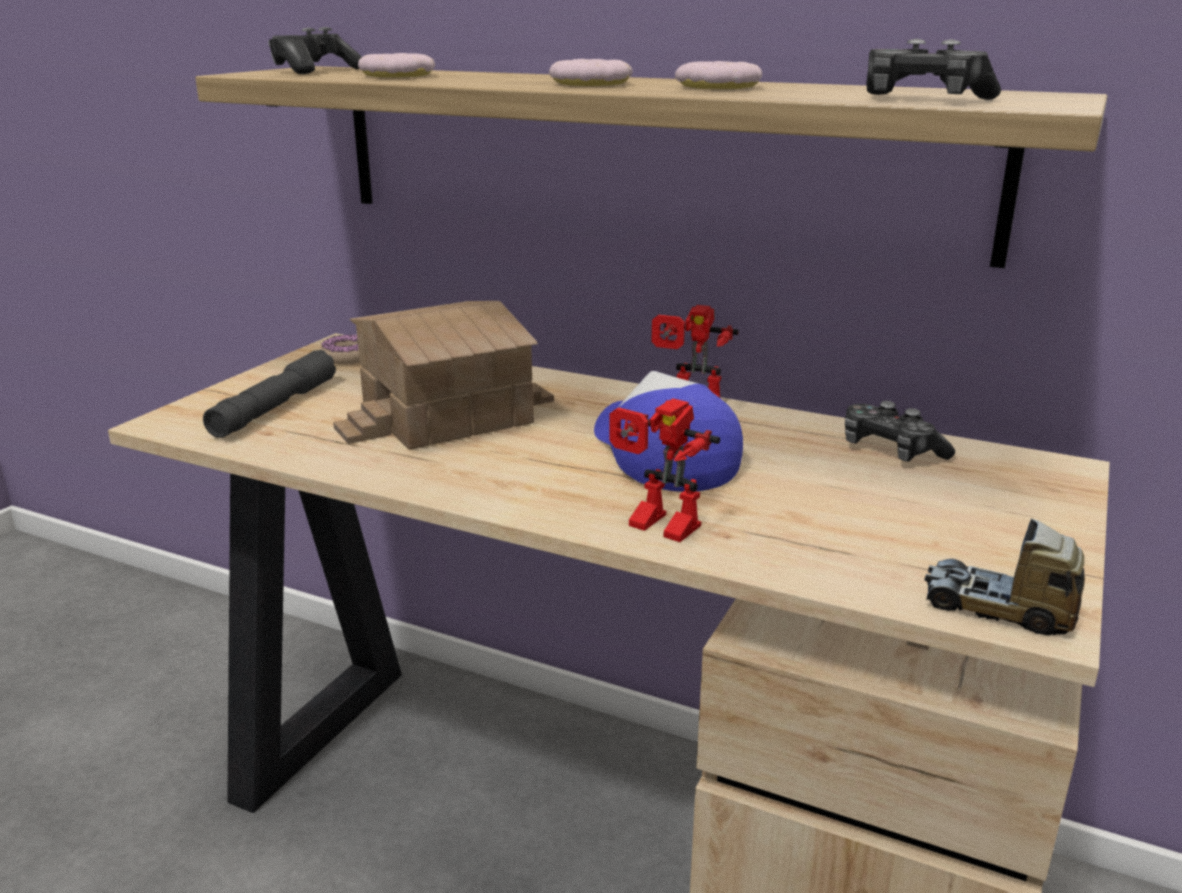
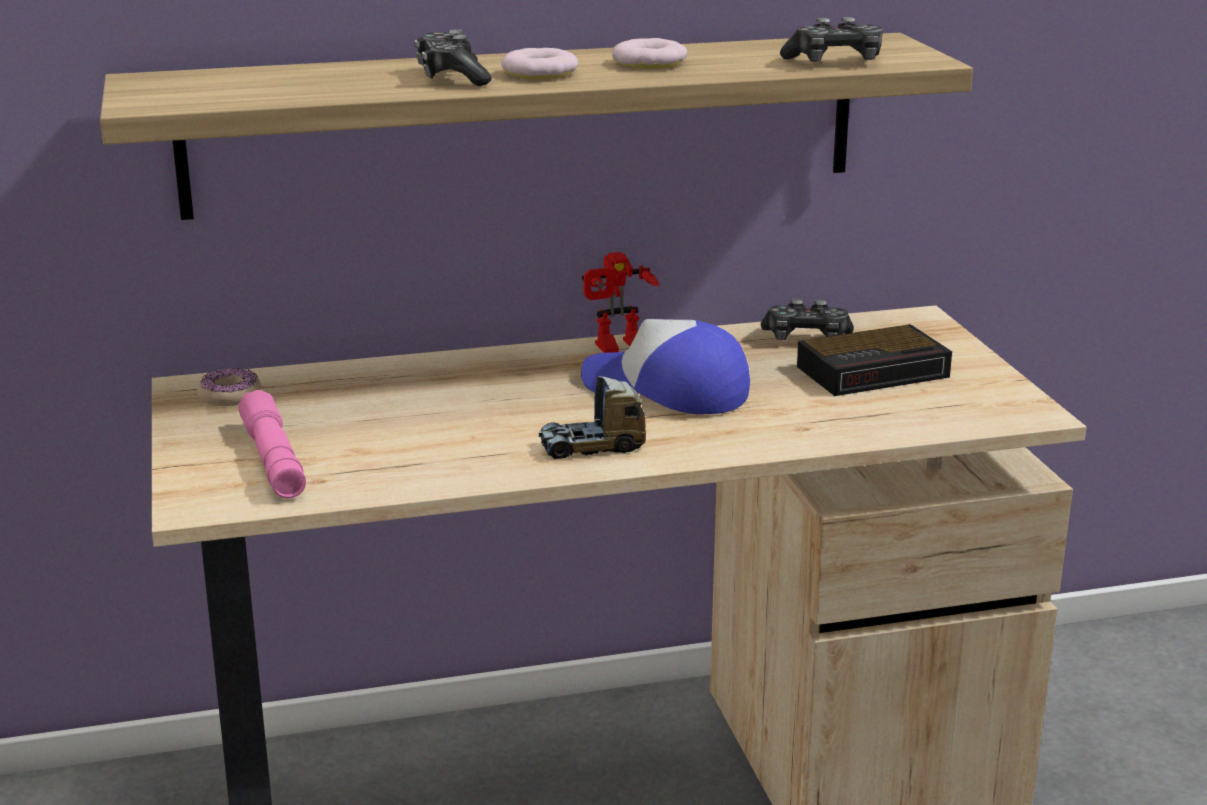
camera: 40 degrees left, 0 degrees up
(274, 408) = (273, 460): grey flashlight -> pink flashlight
(315, 71) = (185, 87): game controller -> game controller (452, 77)
(397, 75) = (312, 84): donut -> none
(448, 415) = (446, 415): toy house -> none
(655, 527) = (756, 439): toy robot -> none
(911, 505) = (875, 371): none -> alarm clock
(998, 610) = (1007, 415): toy truck -> toy truck (592, 447)

